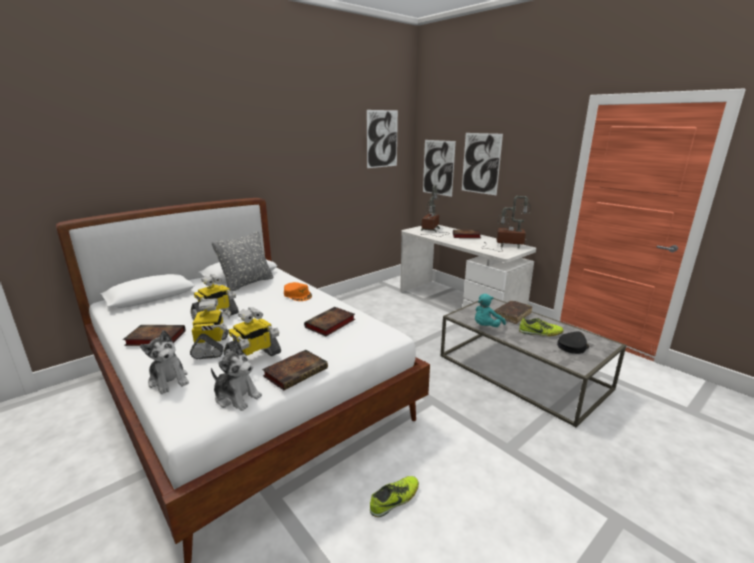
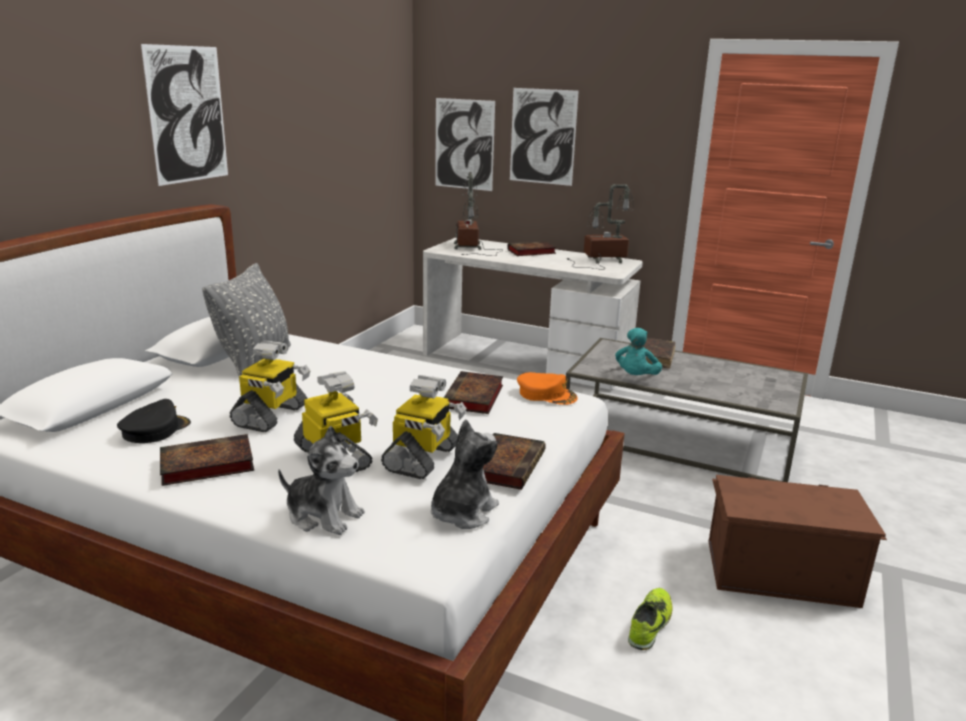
camera: 25 degrees left, 0 degrees up
(237, 397) = (462, 512): plush toy -> plush toy turned 60 degrees counterclockwise
(298, 295) = (367, 365): orange cap -> orange cap (546, 394)
(382, 139) = (375, 96): picture -> picture (187, 114)
(520, 490) = (779, 571): none -> brown storage box
(540, 333) = (706, 375): shoe -> none
(572, 346) = (755, 384): black cap -> black cap (155, 430)

